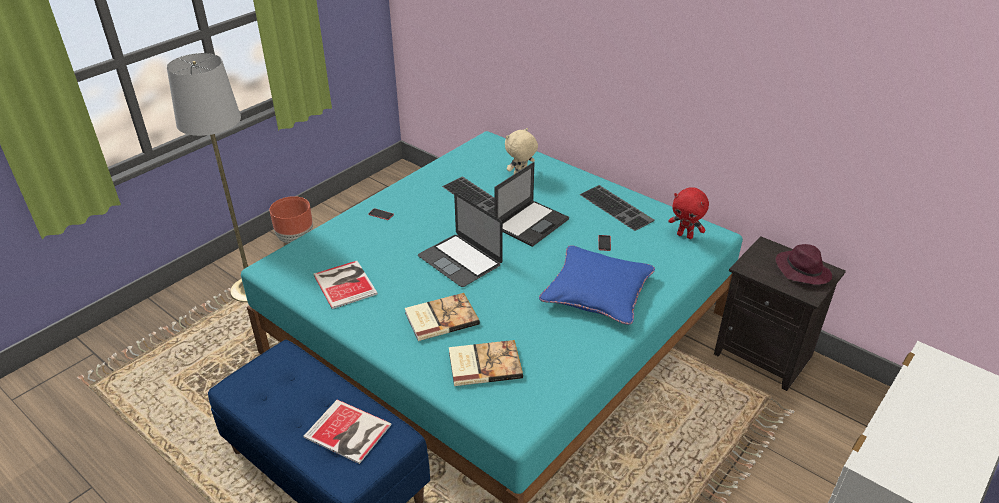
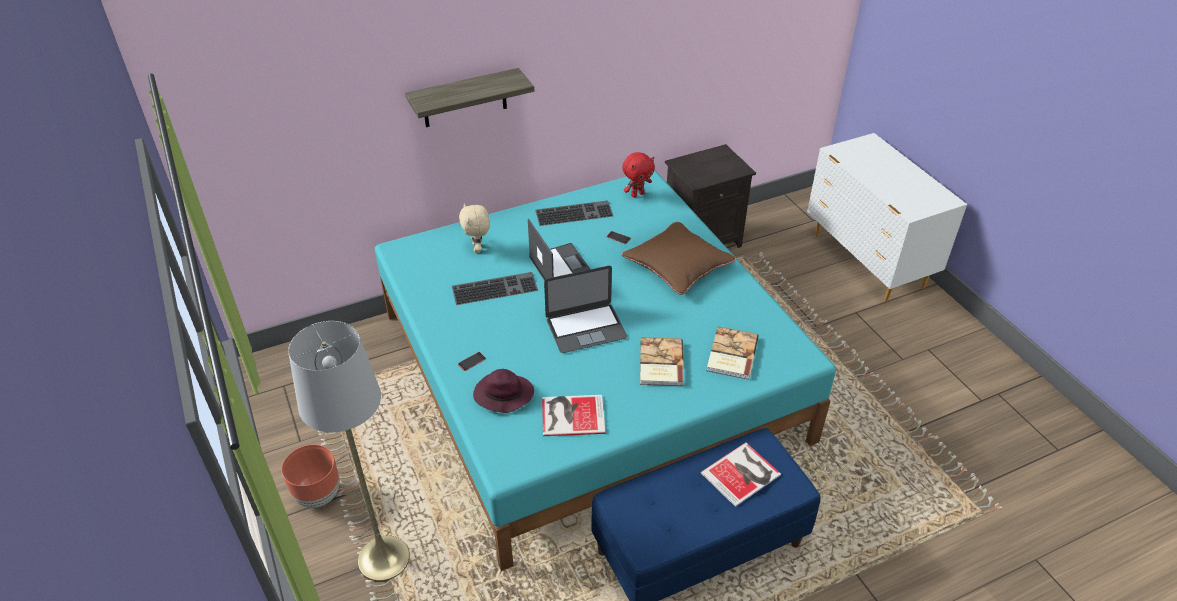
camera: 65 degrees left, 5 degrees up
(577, 41) = (464, 98): none -> shelf
(597, 291) = (678, 264): blue pillow -> brown pillow
(801, 270) = (715, 161): purple hat -> purple hat (502, 395)

